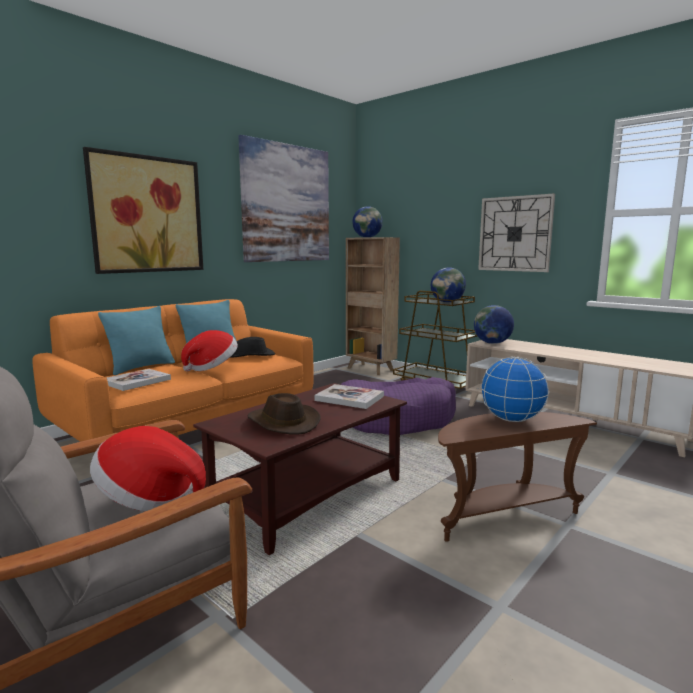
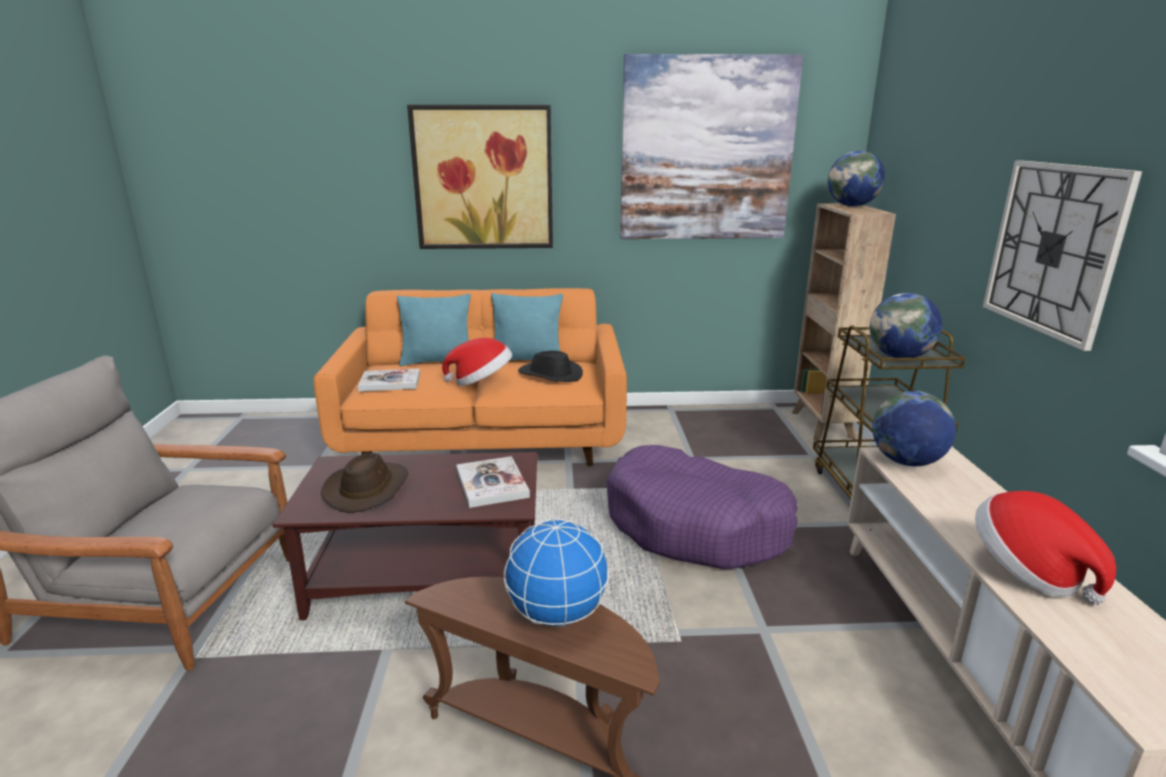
camera: 45 degrees right, 10 degrees up
(149, 499) = (164, 522): hat -> hat (1027, 571)

